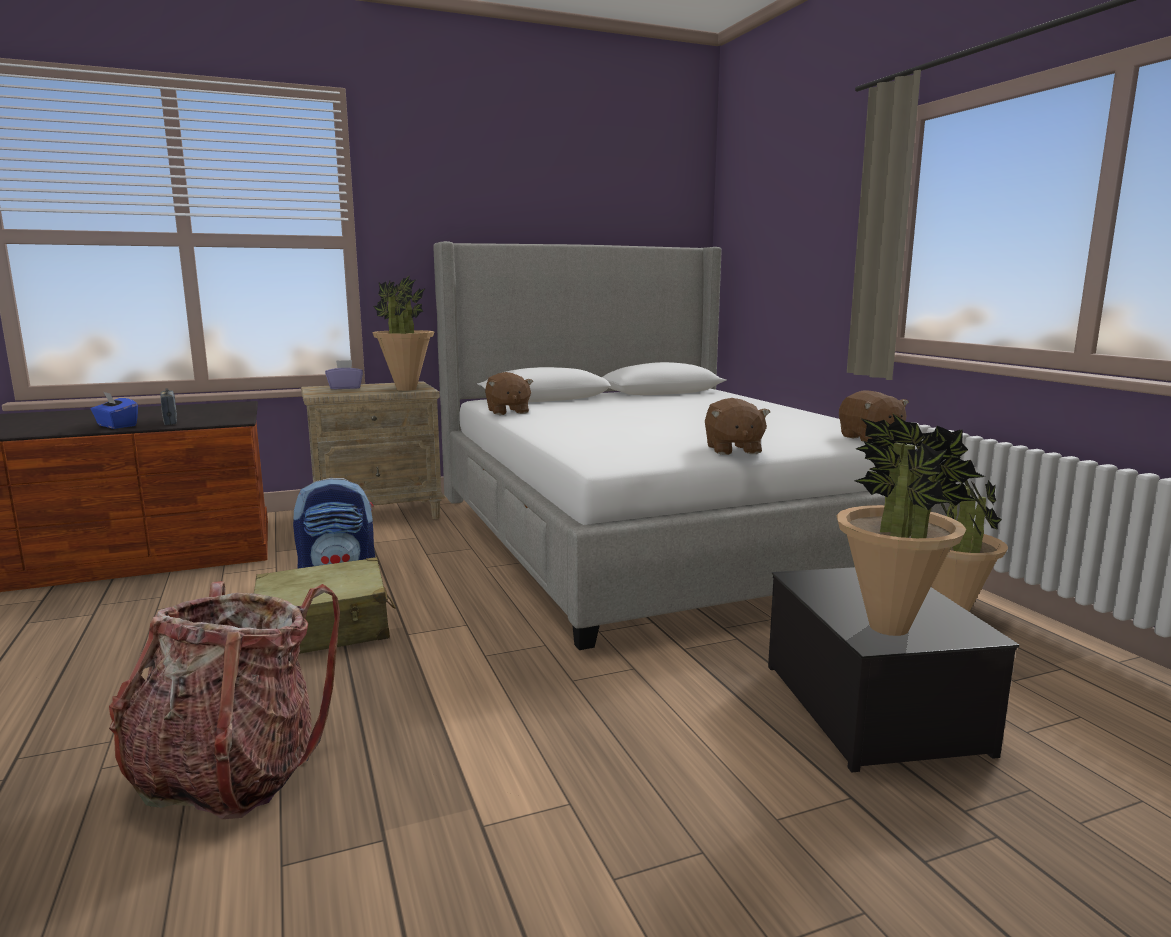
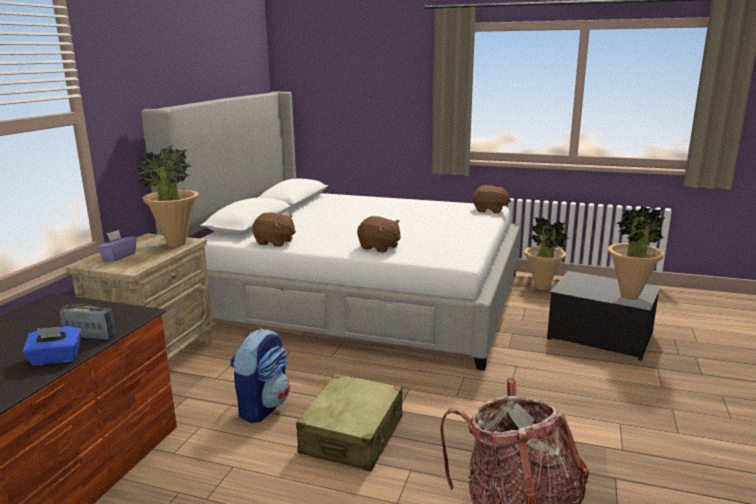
camera: 50 degrees left, 5 degrees up
(732, 450) = (475, 234): brown plush toy -> brown plush toy (379, 247)

